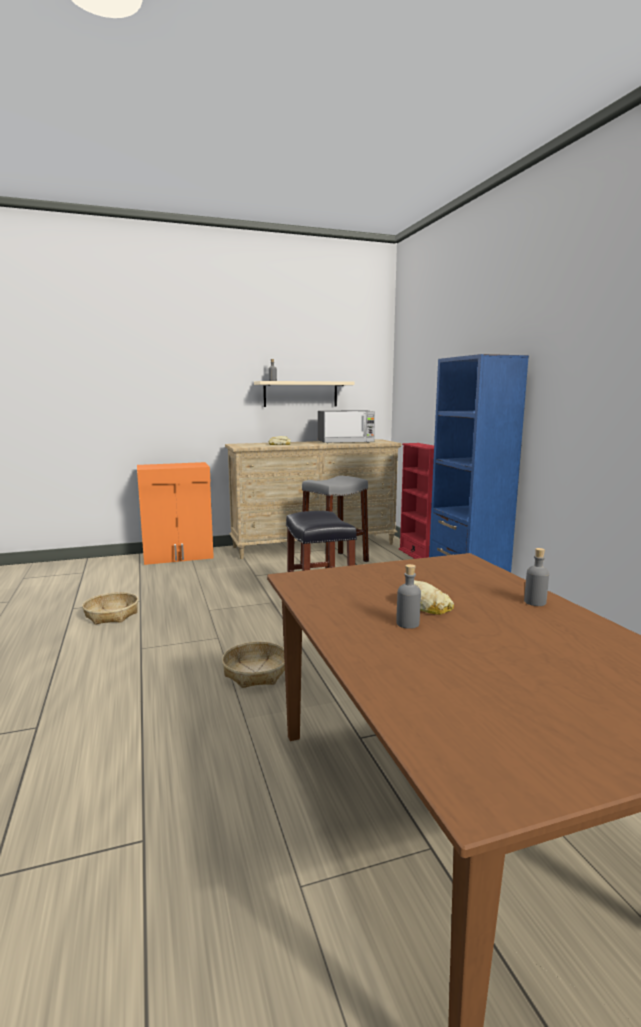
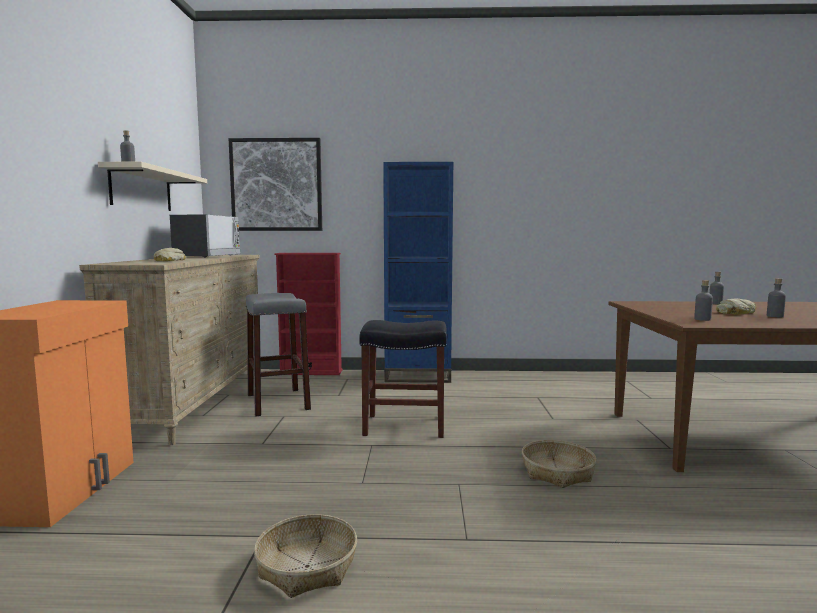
camera: 70 degrees left, 5 degrees down
(330, 584) = (702, 319): none -> grey bottle
(422, 380) = (276, 185): none -> picture

